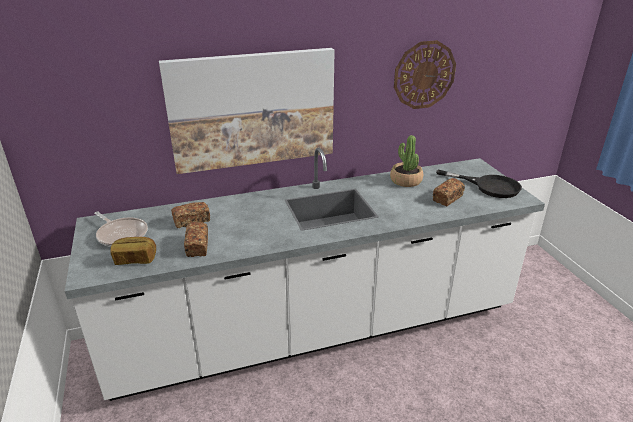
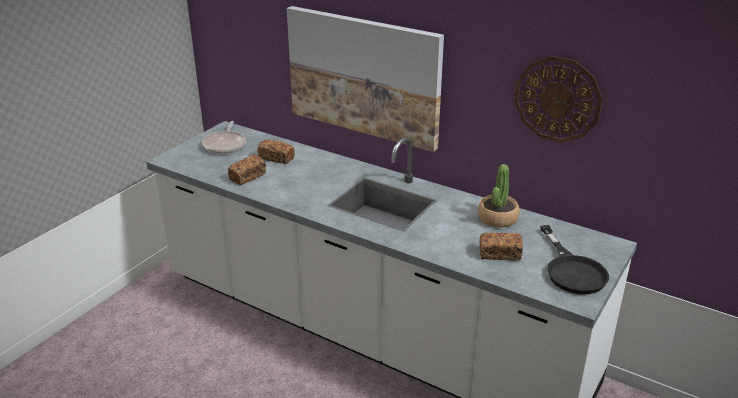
camera: 50 degrees right, 0 degrees up
(135, 259) = (204, 164): bread -> none

